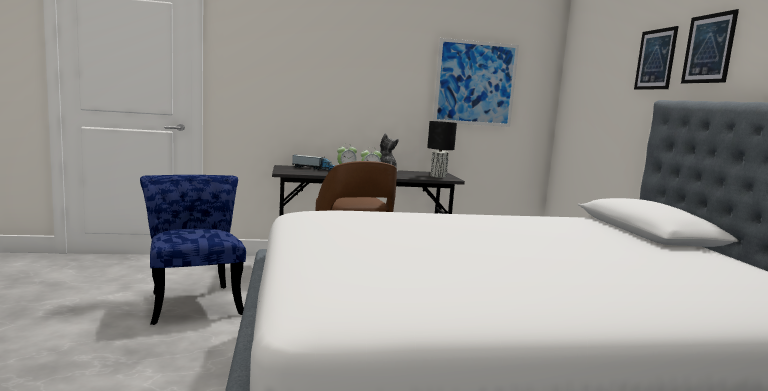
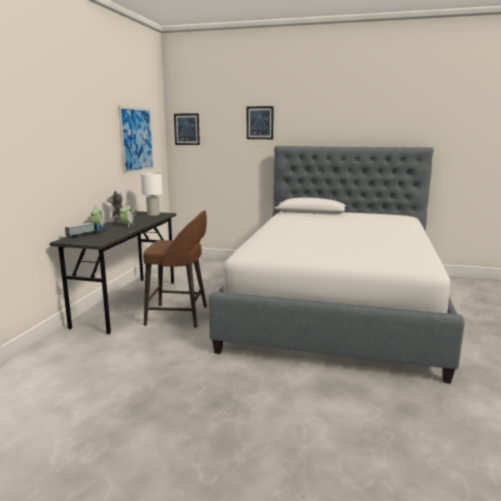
camera: 65 degrees left, 5 degrees up
(194, 300) = (133, 374): blue chair -> none
(438, 176) = (153, 214): black table lamp -> white table lamp
(708, 48) = (296, 119): picture -> picture (186, 129)

